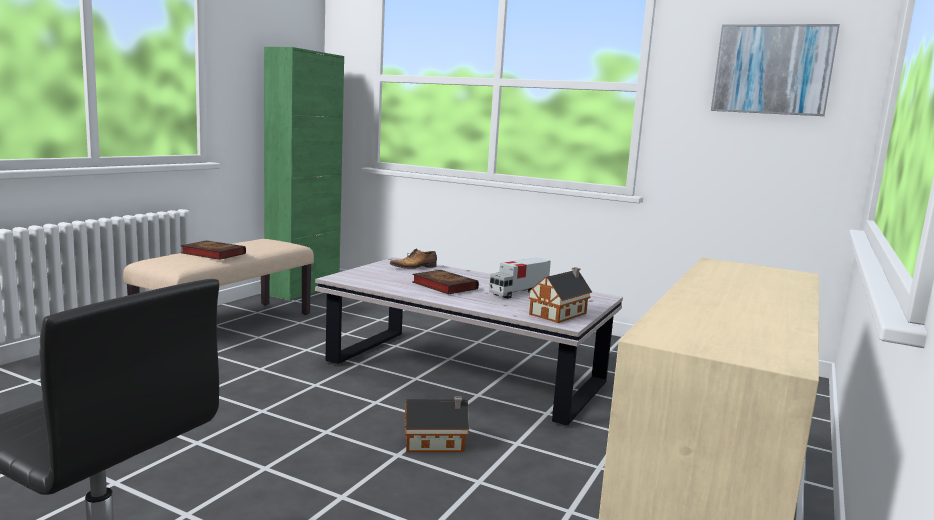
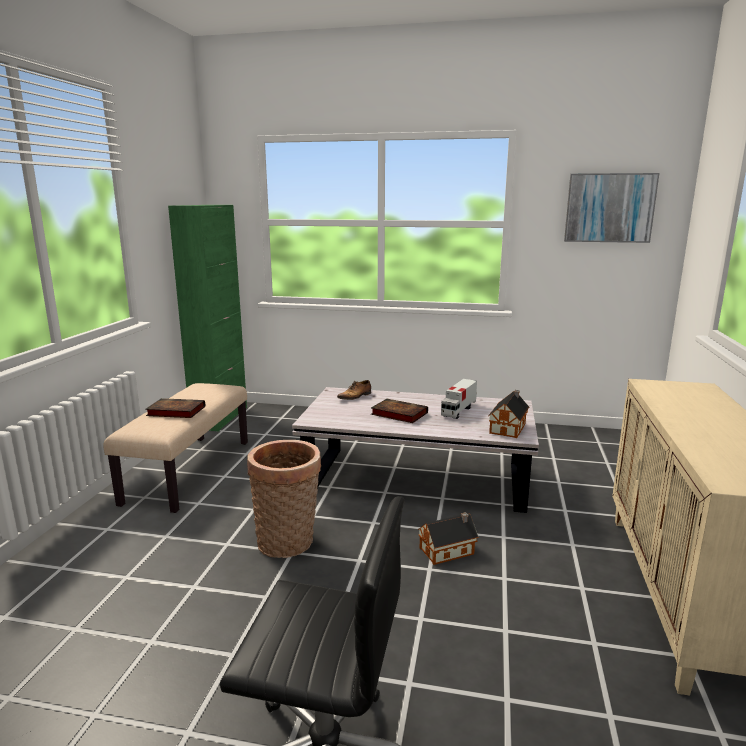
camera: 15 degrees left, 5 degrees up
(266, 403) = (288, 543): none -> basket

